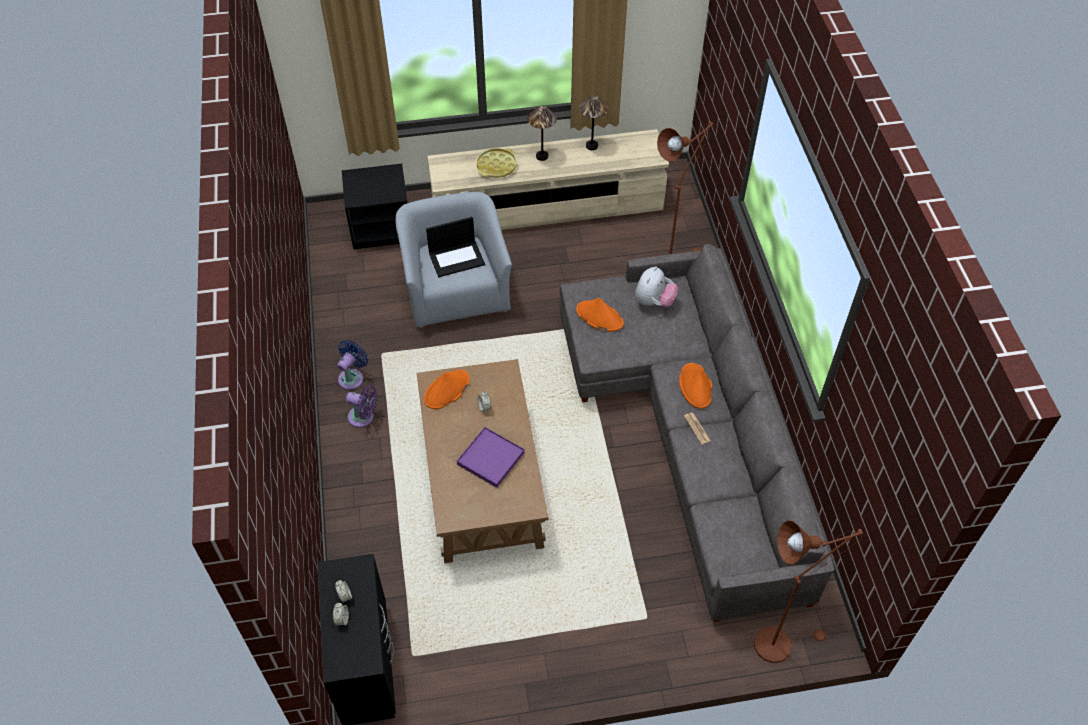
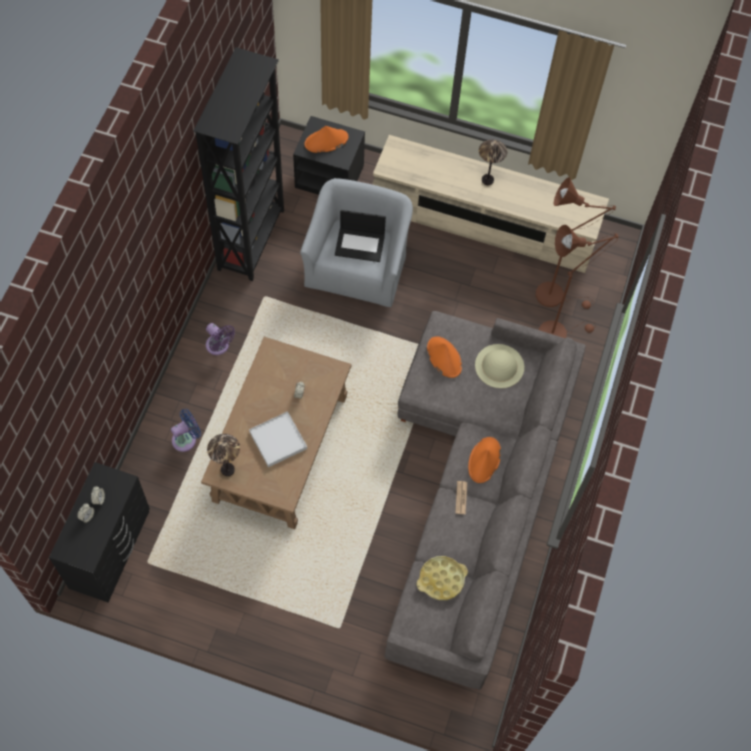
camera: 25 degrees right, 10 degrees up
(339, 310) = (252, 239): none -> black bookcase
(352, 377) = (230, 306): blue fan -> blue fan (186, 439)
(447, 390) = (278, 363): orange hat -> orange hat (326, 141)
(490, 459) = (278, 440): purple tray -> white tray
(496, 166) = (442, 172): yellow tray -> yellow tray (441, 579)
(592, 146) = (538, 190): table lamp -> table lamp (227, 470)
(654, 302) = (499, 366): plush toy -> beige hat
(779, 642) = (431, 703): brown floor lamp -> brown floor lamp (555, 295)

